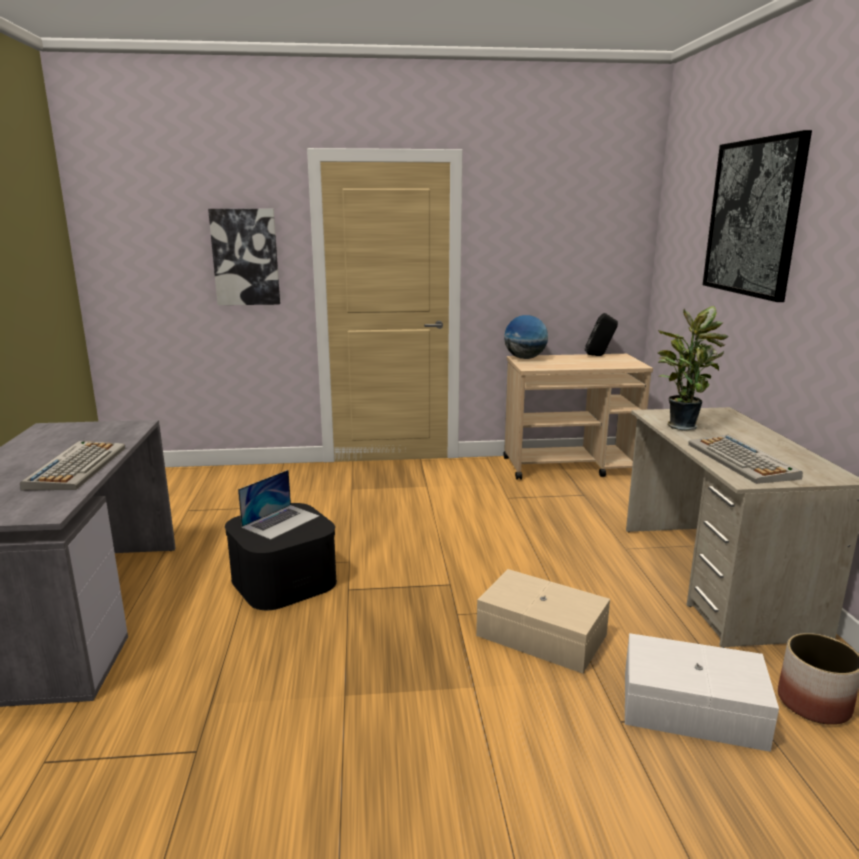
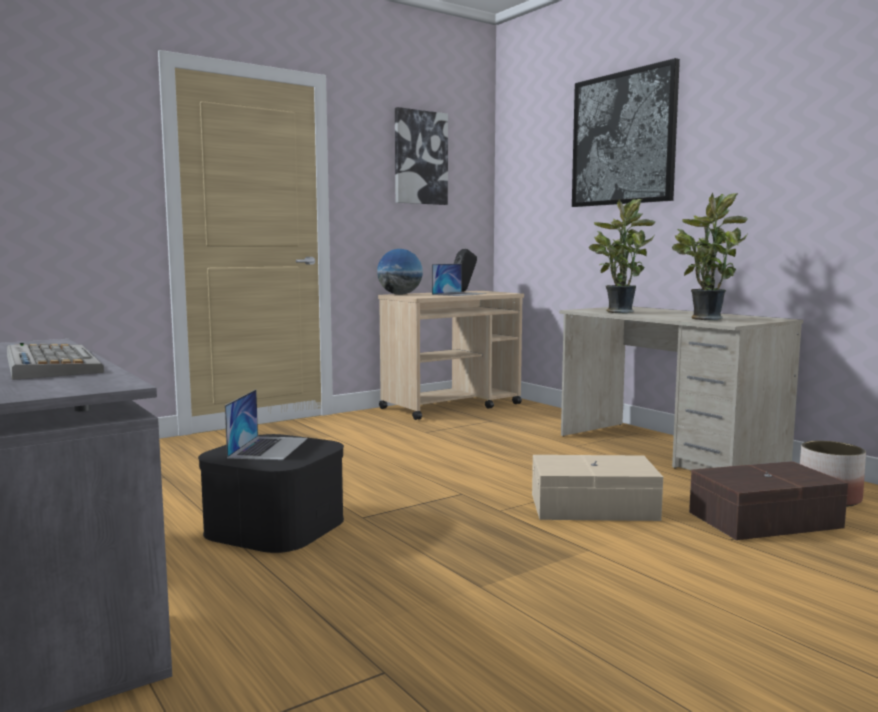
camera: 30 degrees left, 10 degrees down
(245, 257) = (78, 173): picture -> picture (420, 158)
(581, 363) = (459, 294): none -> laptop
(690, 707) = (762, 519): white storage box -> brown storage box
(742, 461) = (704, 319): keyboard -> potted plant

